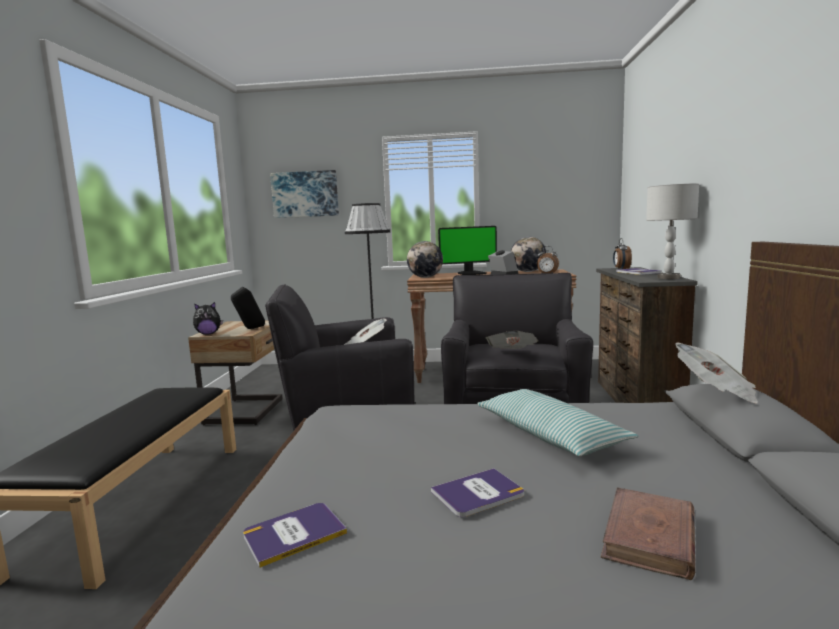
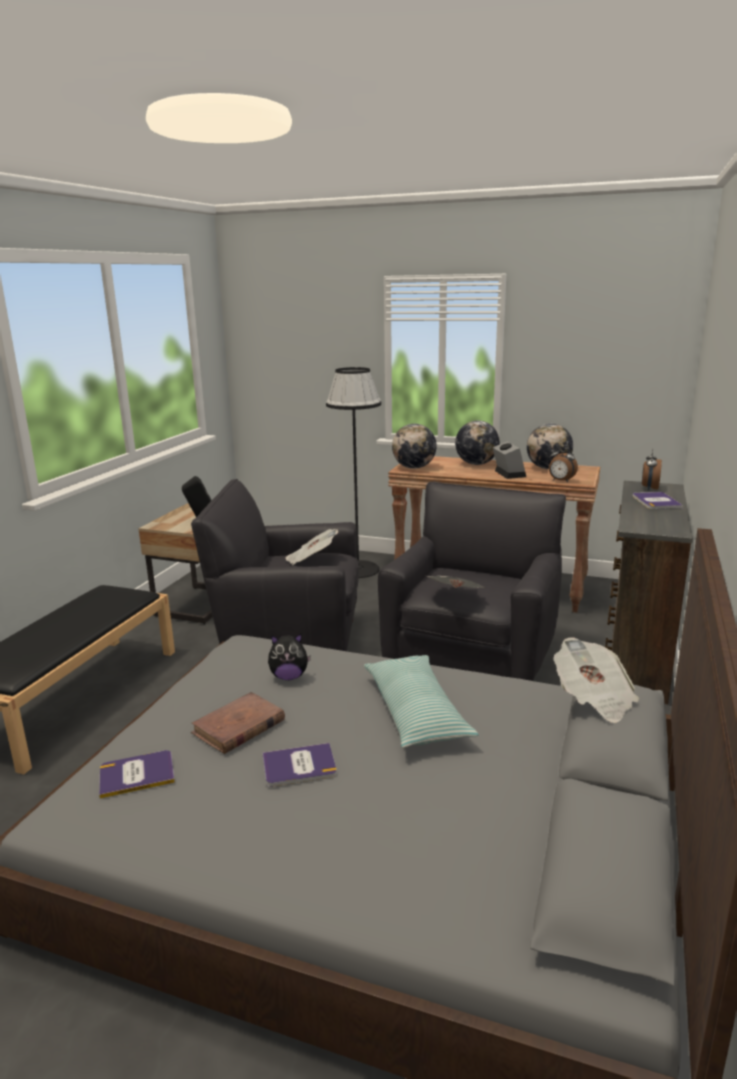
camera: 15 degrees right, 10 degrees up
(208, 334) = (159, 525): plush toy -> plush toy (289, 676)
(305, 194) = (292, 344): picture -> none
(471, 273) = (476, 464): monitor -> globe
(649, 537) = (404, 836): brown book -> brown book (238, 727)
(668, 278) = (670, 524): grey table lamp -> none

